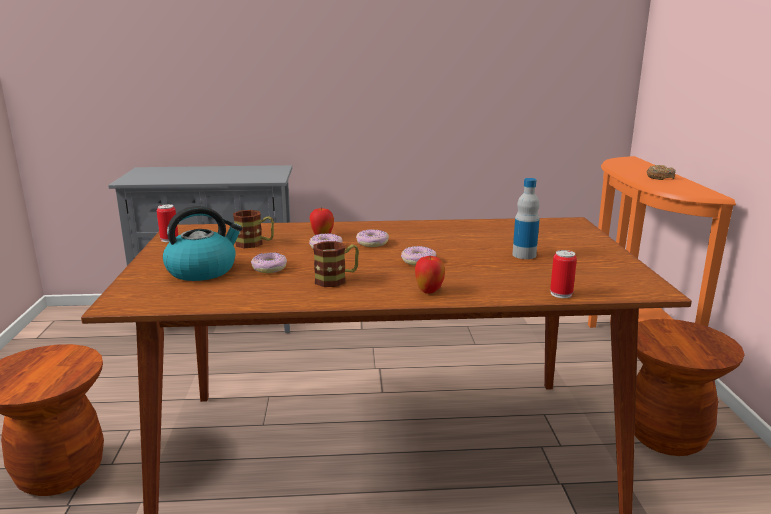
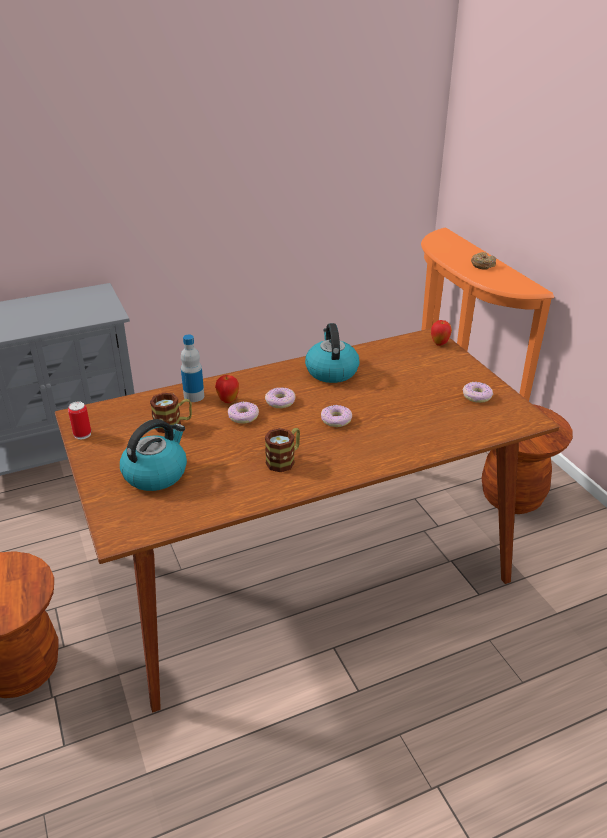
camera: 20 degrees left, 15 degrees up
(269, 268) = (214, 457): donut -> donut (476, 396)
(429, 291) = (369, 459): apple -> apple (439, 343)
(444, 231) = (331, 371): none -> kettle
(524, 255) = (416, 393): bottle -> bottle (194, 396)
(561, 294) = (468, 439): can -> none

